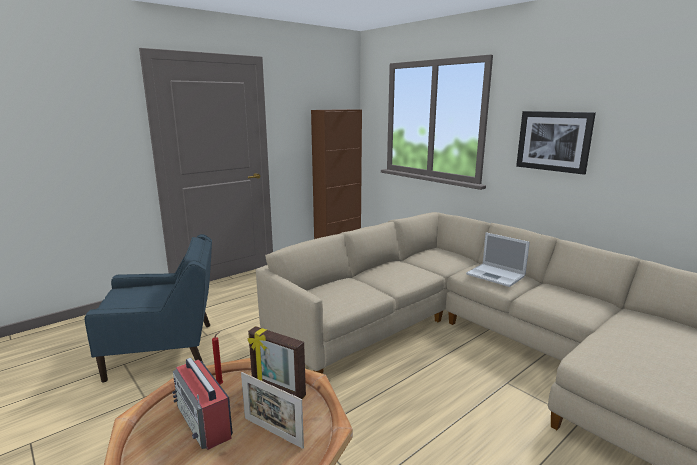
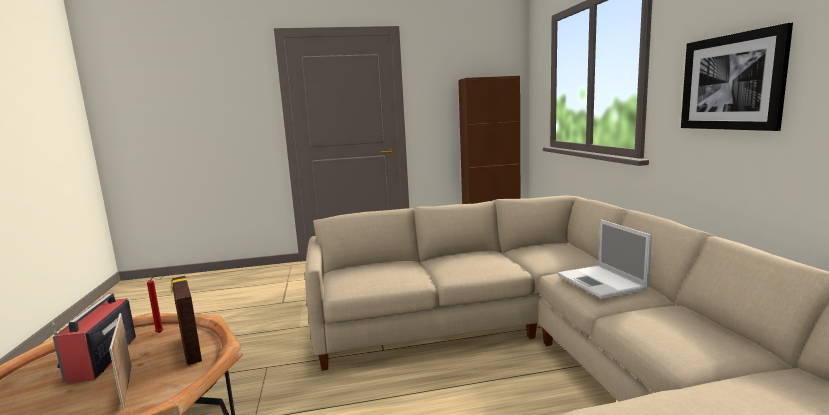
camera: 30 degrees right, 5 degrees down
(165, 351) = (238, 309): blue armchair -> none

